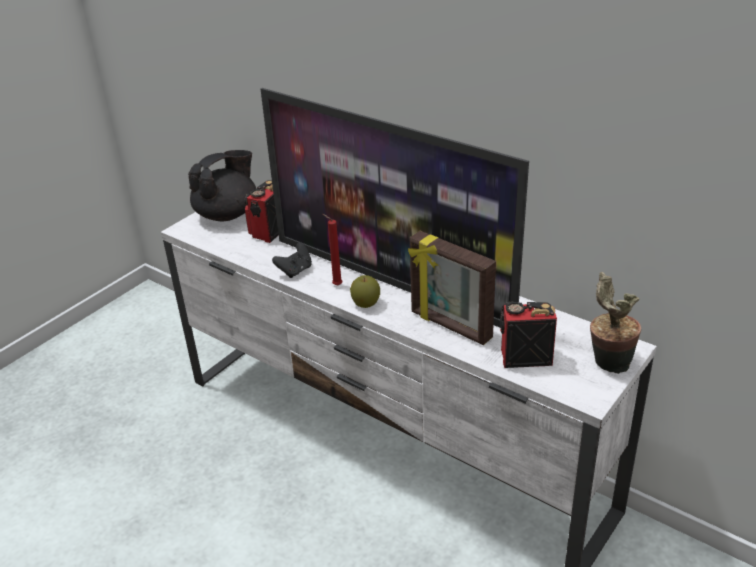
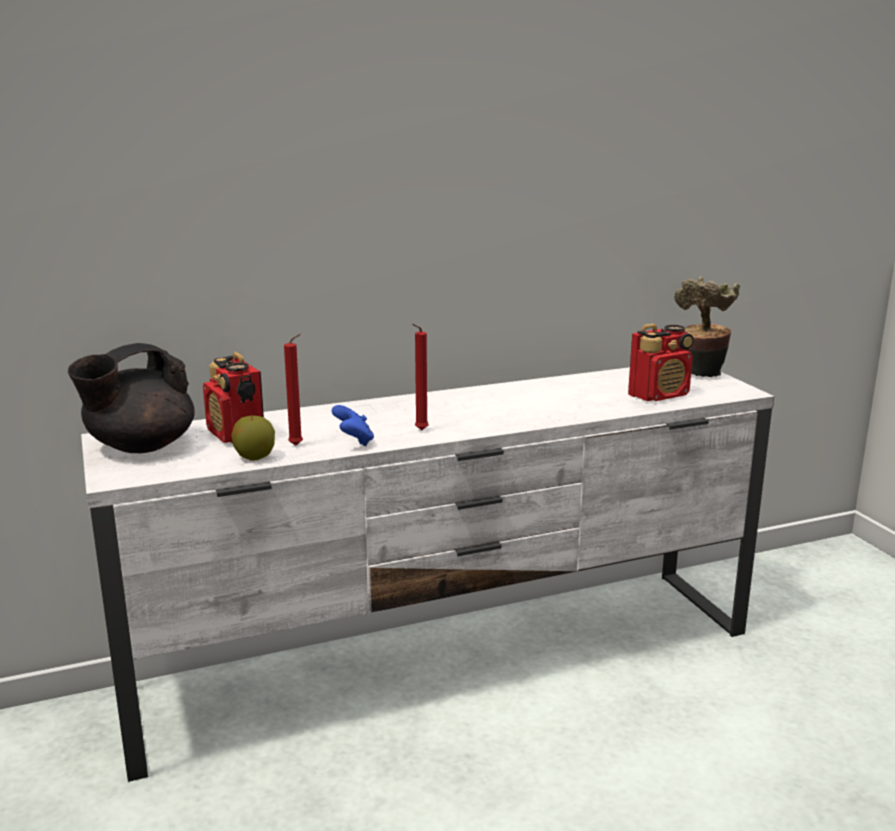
camera: 60 degrees left, 15 degrees down
(228, 214) = (140, 446): black teapot -> black teapot turned 120 degrees counterclockwise
(271, 257) = (298, 446): none -> red candle
(295, 271) = (354, 441): black game controller -> blue game controller
(366, 303) = (479, 426): apple -> apple (255, 457)
(391, 281) = (456, 408): television -> none
(450, 326) = (573, 406): picture frame -> none
(524, 357) = (659, 395): radio -> radio turned 150 degrees counterclockwise

